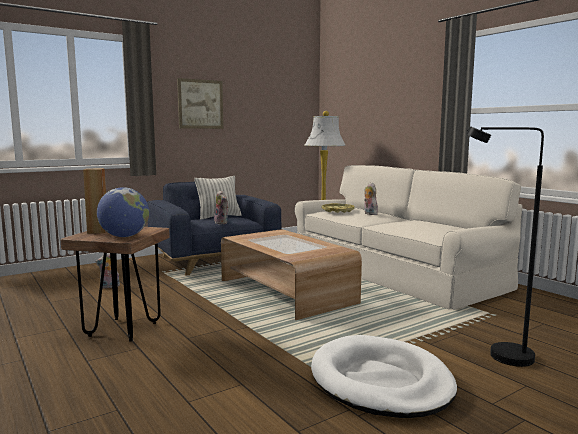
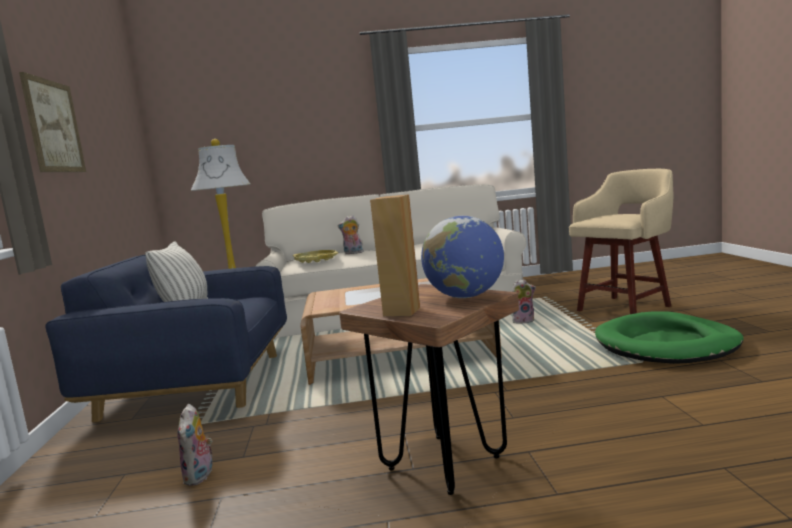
camera: 60 degrees left, 0 degrees up
(222, 223) = (243, 307): plush toy -> plush toy (523, 321)
(380, 381) = (666, 344): white dog bed -> green dog bed
(499, 354) = (625, 307): black floor lamp -> beige stool

